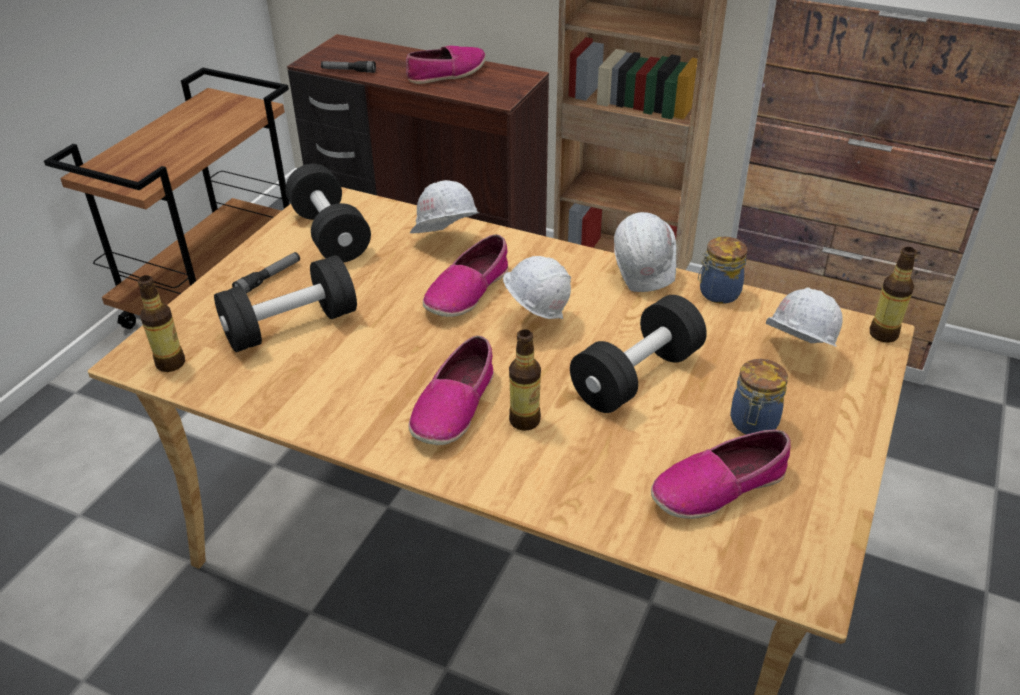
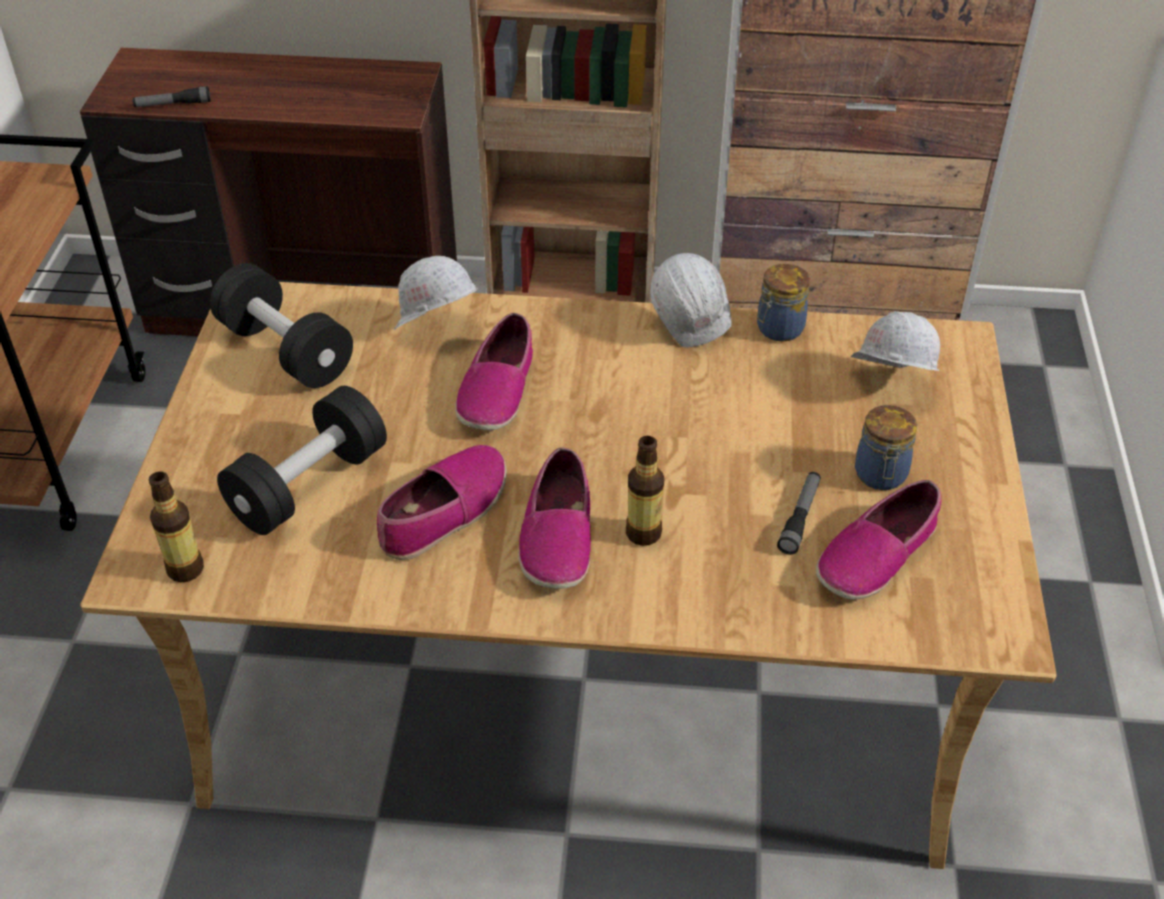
camera: 20 degrees left, 5 degrees up
(269, 278) = (242, 428): flashlight -> flashlight (800, 518)
(447, 73) = (309, 86): shoe -> shoe (444, 512)
(535, 320) = (594, 408): white hard hat -> none
(636, 376) = (738, 451): black dumbbell -> none
(883, 334) = (966, 340): bottle -> none

